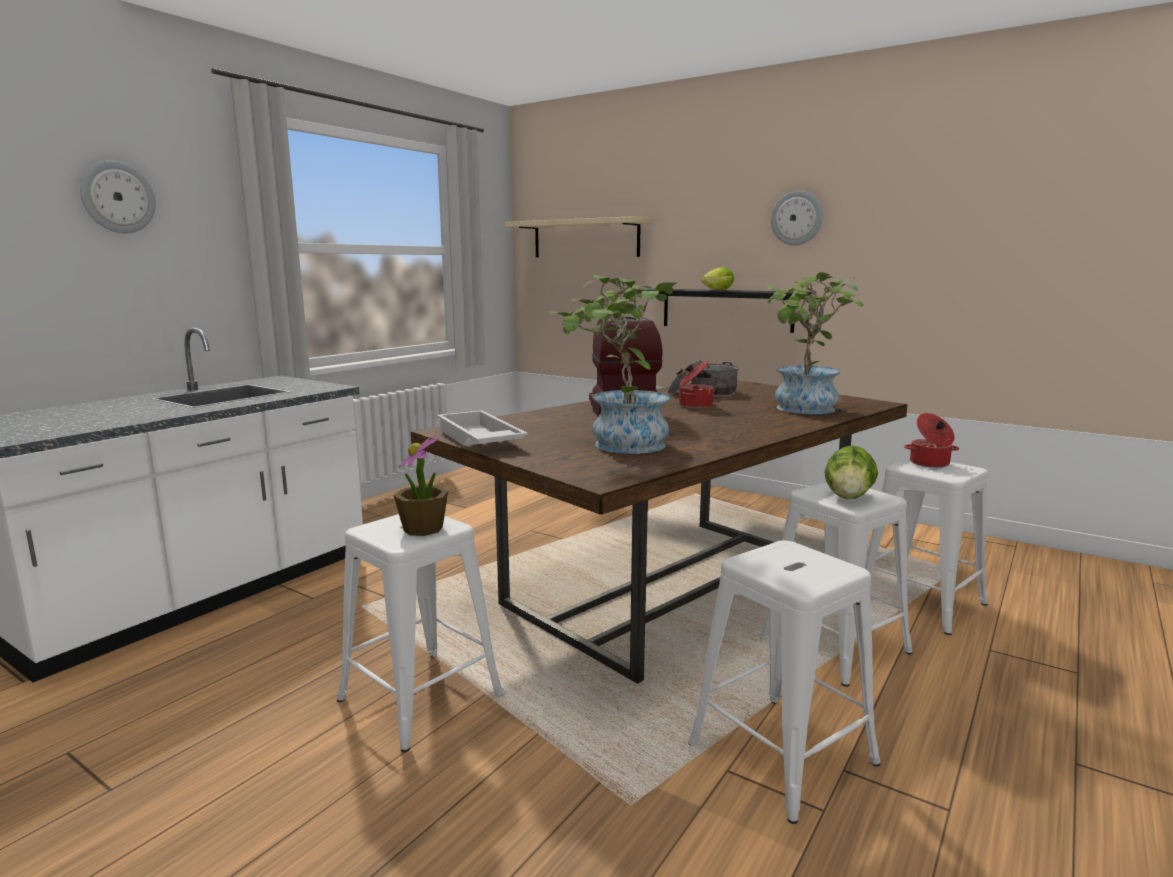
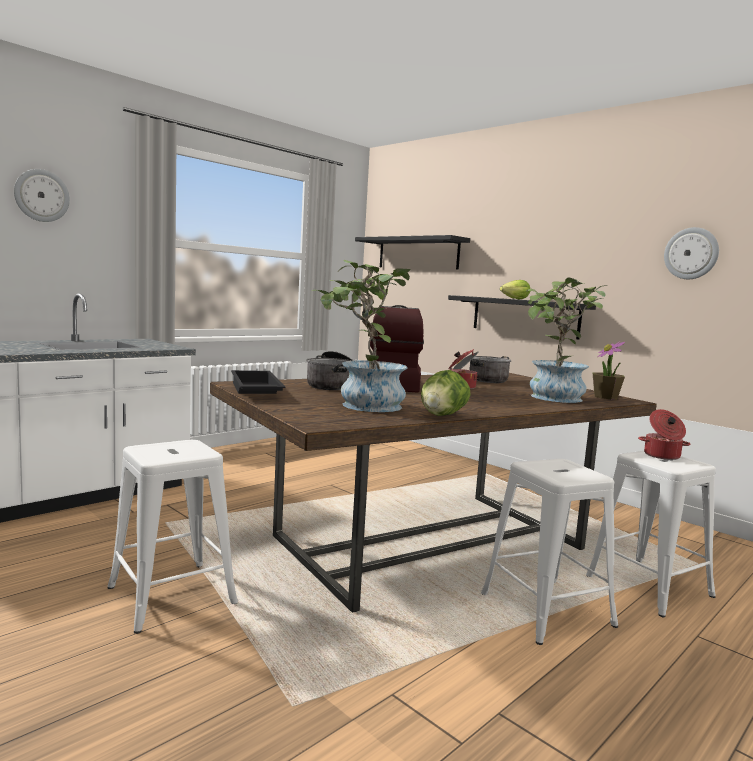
camera: 10 degrees right, 5 degrees down
(423, 529) = (182, 452): potted plant -> potted plant (605, 397)
(478, 439) = (254, 391): white tray -> black tray
(557, 419) = (334, 385): none -> cooking pot
(585, 239) = (418, 253): beige shelf -> black shelf
(781, 753) = (448, 689): white stool -> none
(797, 218) = (586, 241): wall clock -> wall clock (691, 253)
(848, 497) = (560, 471): lettuce -> lettuce (442, 415)

